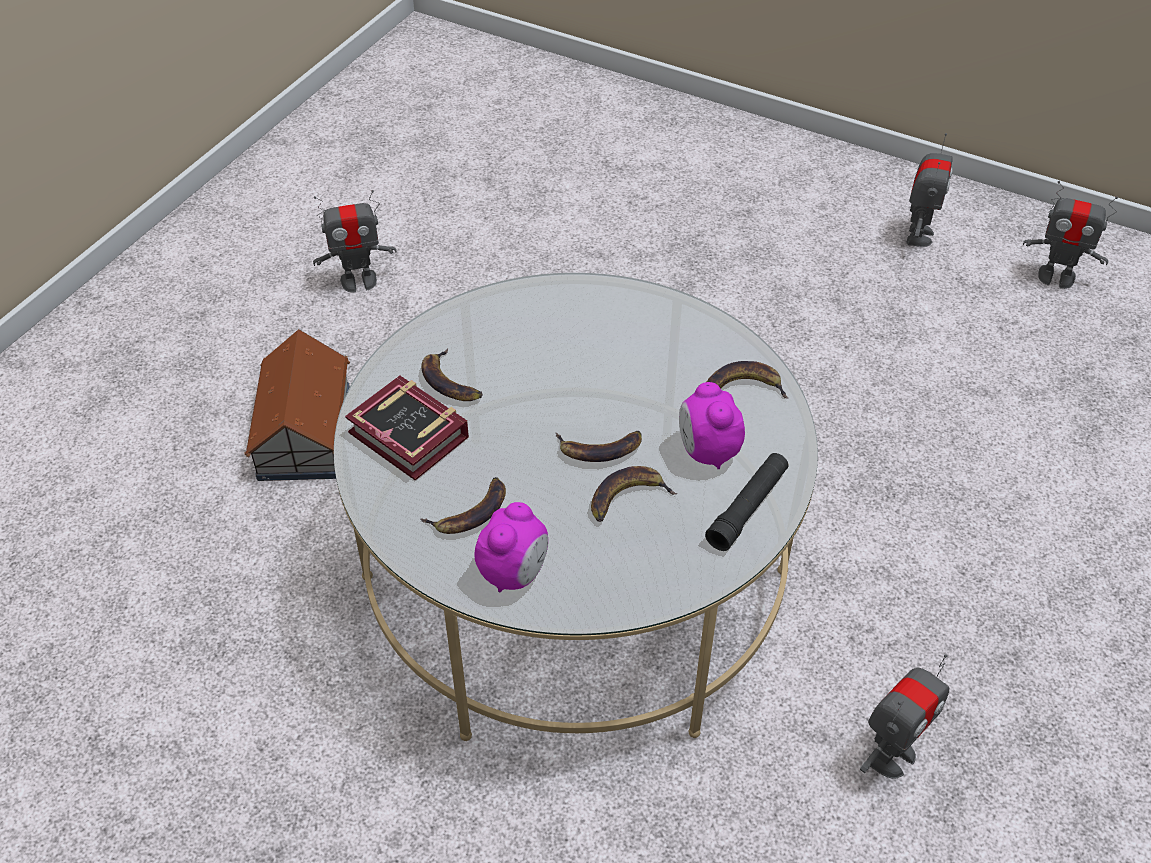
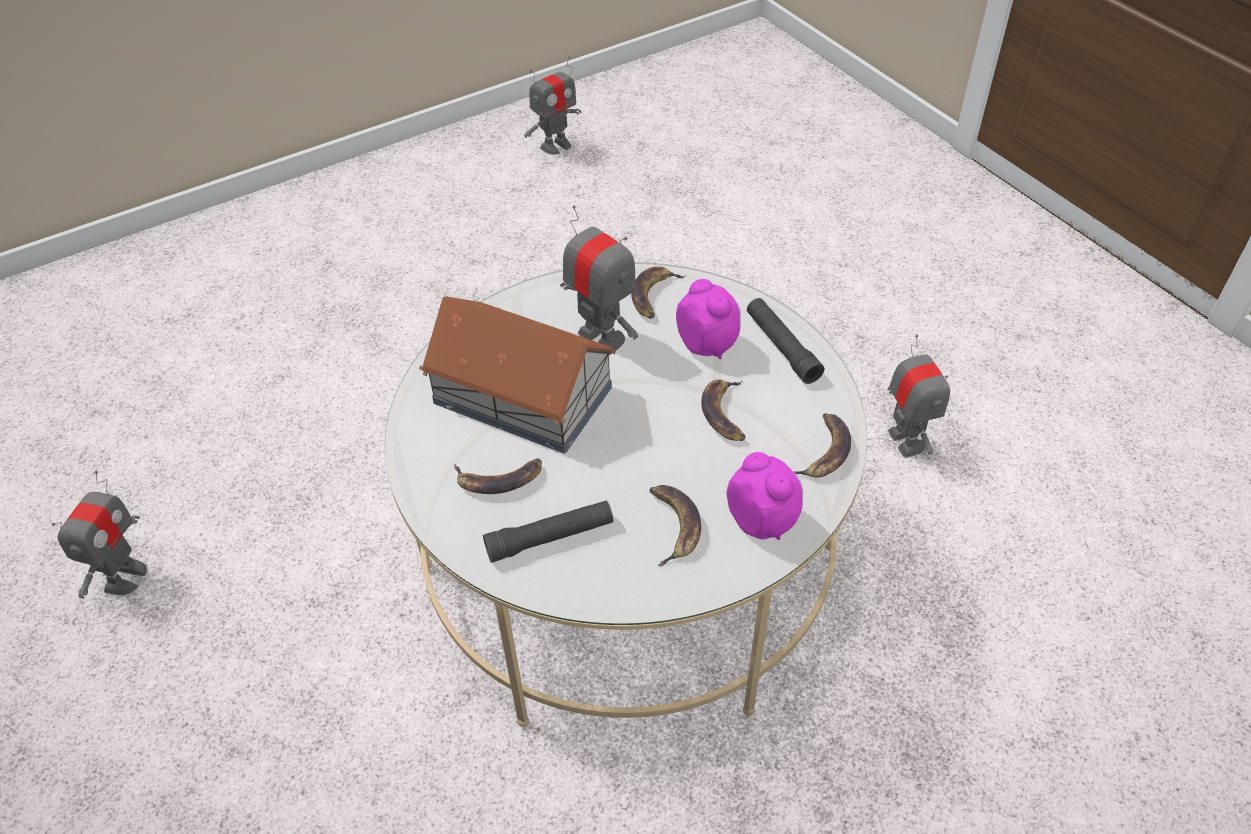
camera: 60 degrees left, 0 degrees up
(303, 433) = (294, 711): toy house -> toy house (524, 396)
(410, 439) = (550, 538): book -> black flashlight
(600, 449) = (659, 408): banana -> banana (823, 451)
(707, 451) = (708, 345): alarm clock -> alarm clock turned 135 degrees counterclockwise
(918, 235) = (451, 187): toy robot -> toy robot (601, 338)

